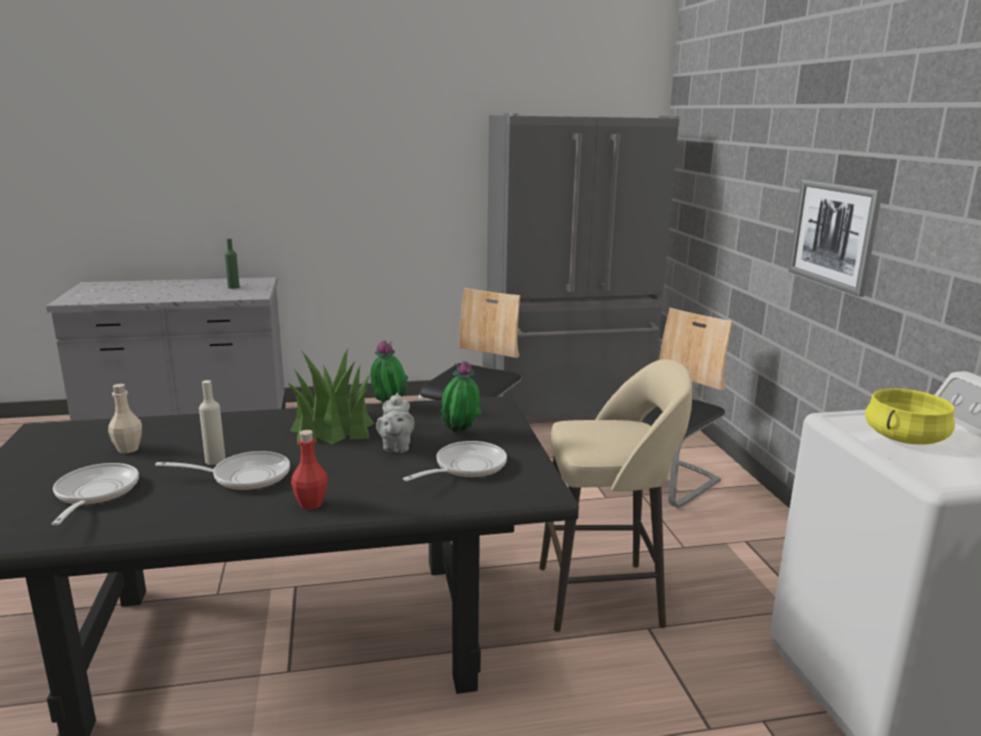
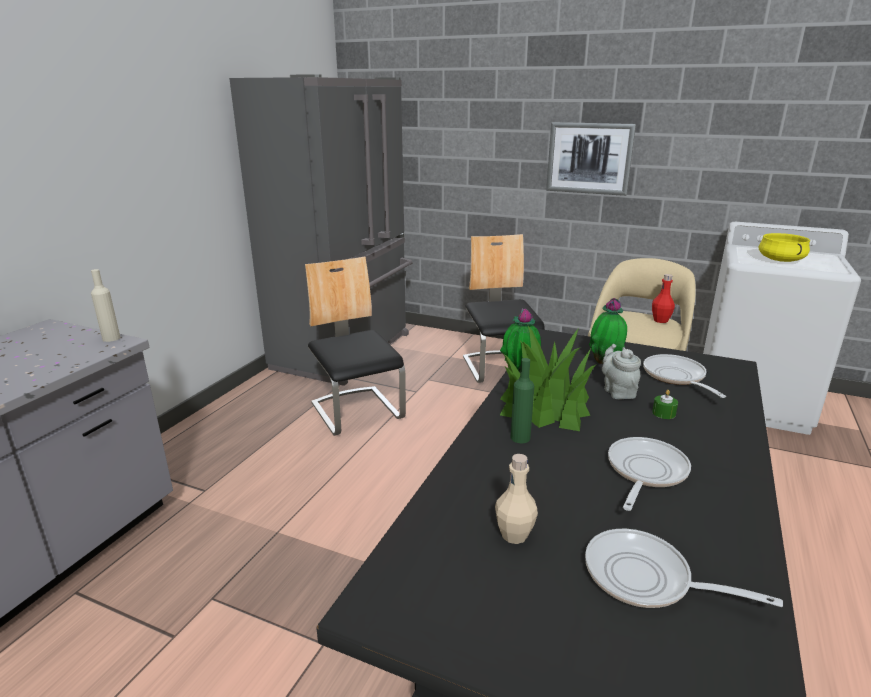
camera: 55 degrees left, 5 degrees up
(215, 460) = (591, 481): beige bottle -> beige bottle (111, 338)
(233, 287) = (41, 347): green bottle -> green bottle (520, 438)
(311, 504) = (723, 451): red bottle -> red bottle (660, 320)
(368, 471) = (663, 413): none -> green candle
(396, 447) = (618, 391): grey teapot -> grey teapot turned 135 degrees counterclockwise

